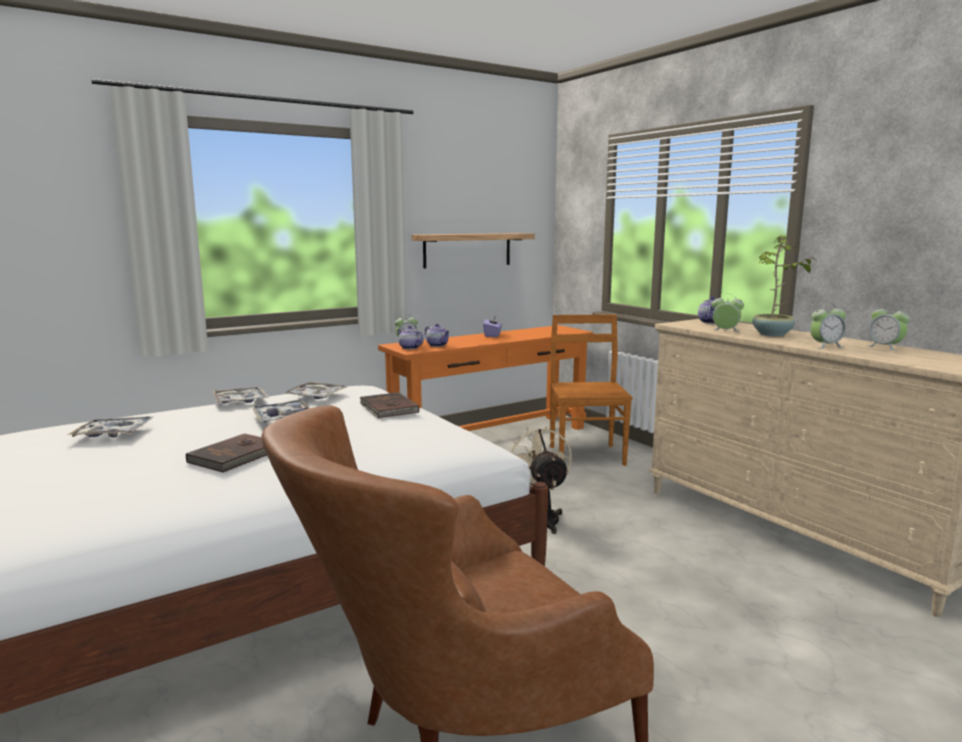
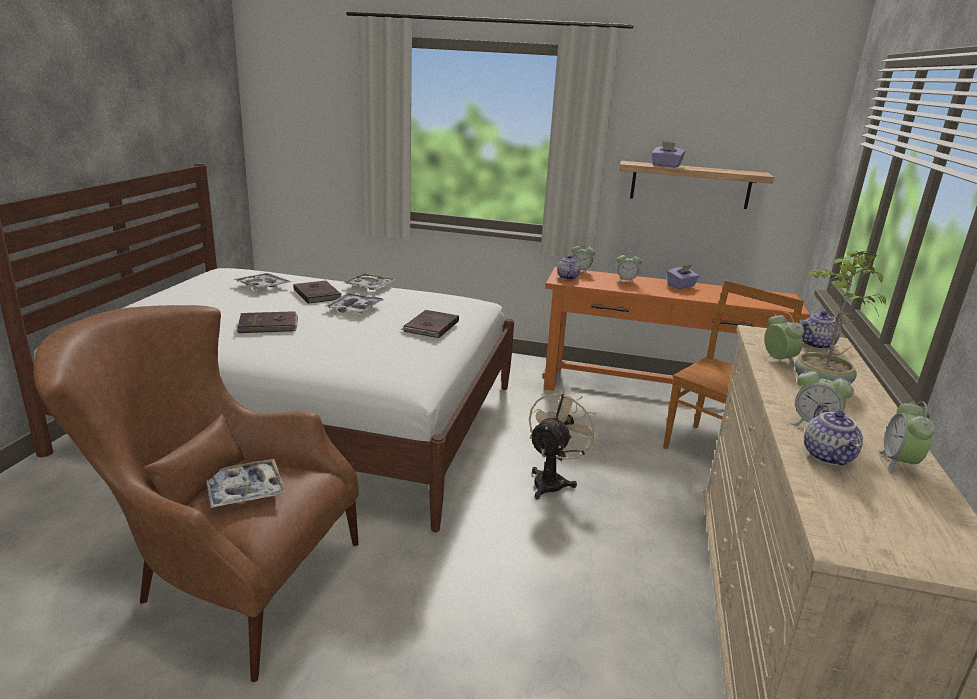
camera: 45 degrees right, 10 degrees up
(205, 420) = (318, 294): none -> brown book
(316, 396) = (417, 299): tray -> tray (244, 490)
(438, 345) = (598, 282): teapot -> teapot (829, 457)
(454, 341) = (626, 281): none -> alarm clock
(455, 234) = (666, 166): none -> purple tissue box

